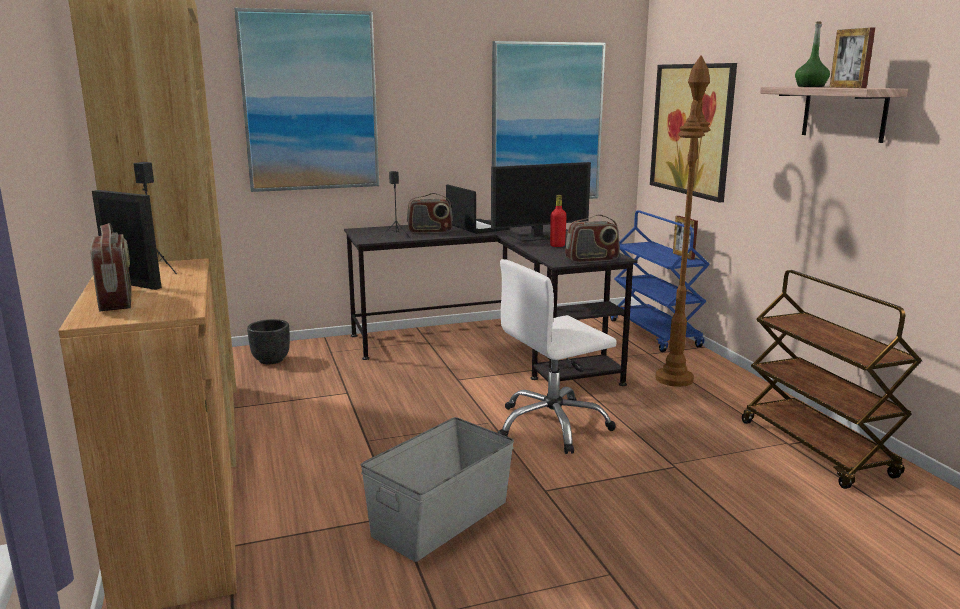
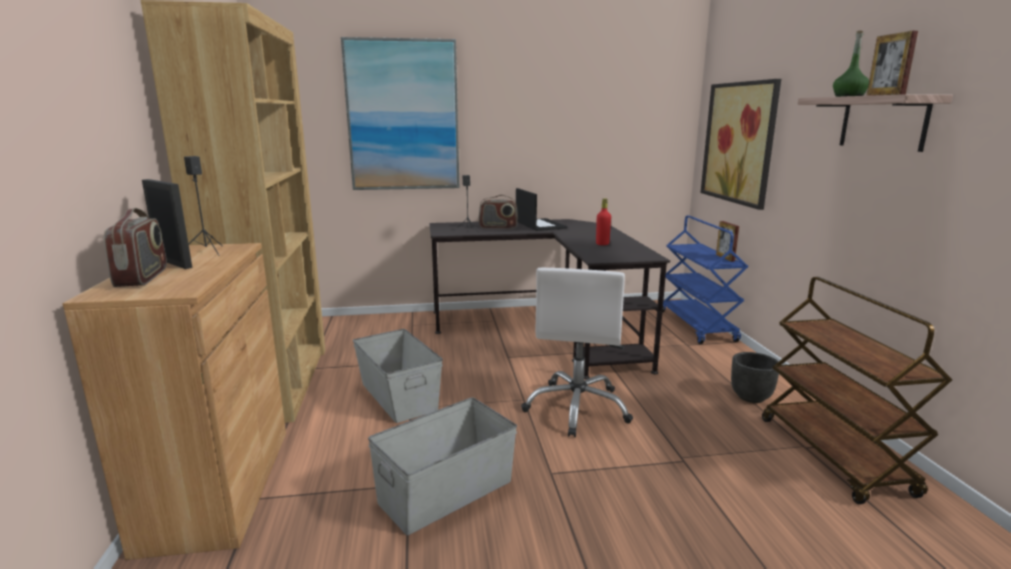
camera: 10 degrees right, 0 degrees up
(270, 360) = (361, 329): black planter -> black planter (750, 397)
(348, 429) = (399, 396): none -> grey storage box
(537, 237) = (588, 235): monitor -> none
(546, 123) = (608, 137): picture -> none
(552, 426) = (577, 408): white office chair -> white office chair turned 60 degrees counterclockwise
(592, 259) = (627, 258): radio -> none
(674, 379) = (704, 371): brown floor lamp -> none

